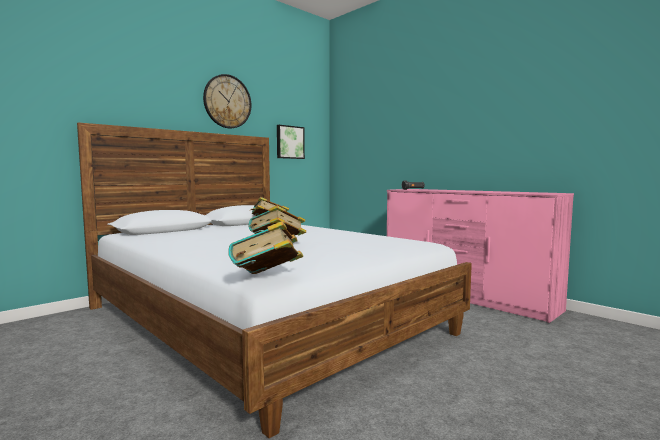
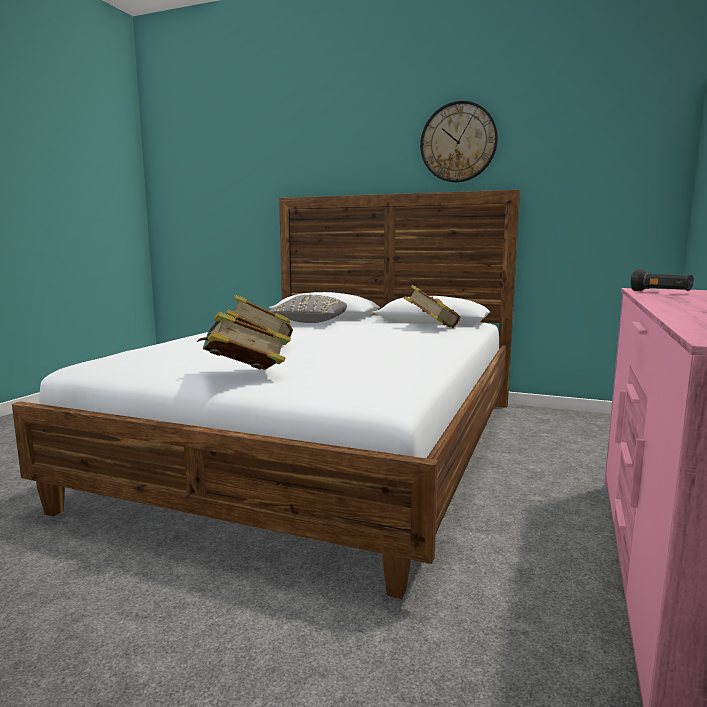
camera: 65 degrees right, 5 degrees up
(189, 234) = (310, 322): none -> grey pillow
(268, 279) = (67, 366): book -> book (244, 376)
(289, 142) = (578, 193): picture -> none

